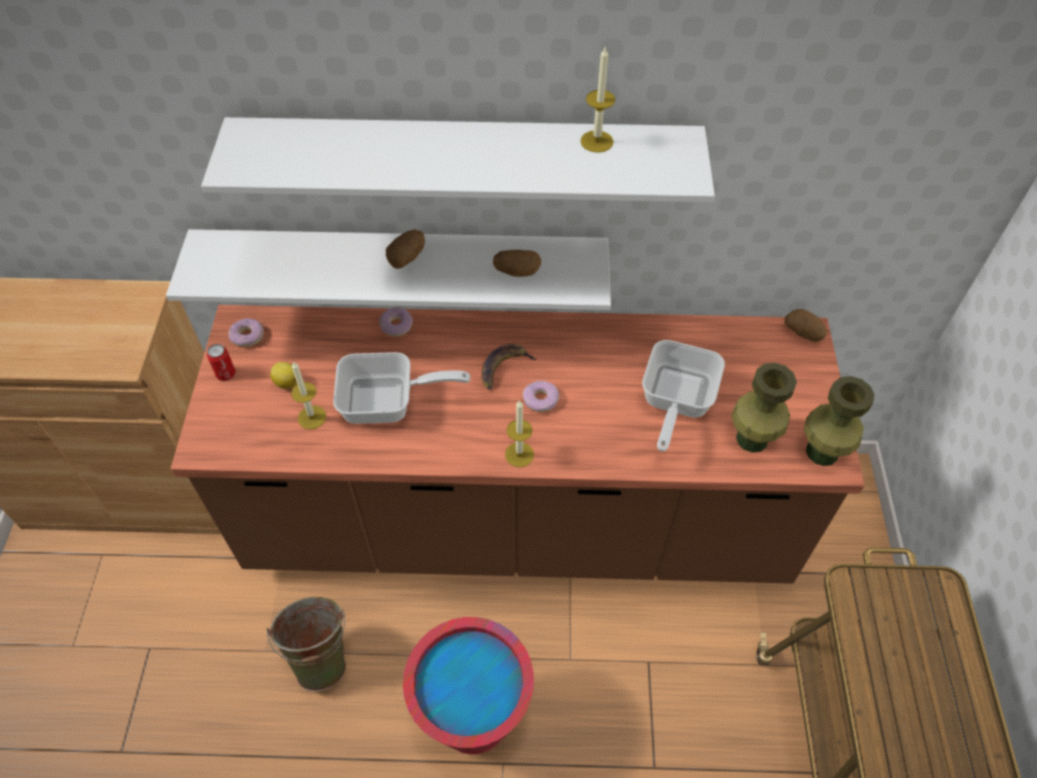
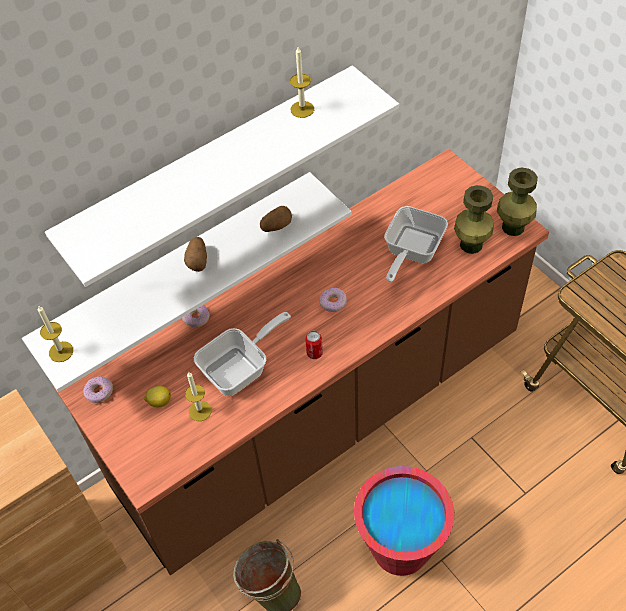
camera: 35 degrees left, 0 degrees up
(226, 374) = (110, 425): can -> can (314, 353)
(503, 367) = (291, 298): banana -> none
(519, 454) = (352, 342): candle -> candle (61, 351)
(674, 402) = (410, 252): frying pan -> frying pan turned 45 degrees clockwise
(803, 333) = (444, 165): potato -> none

